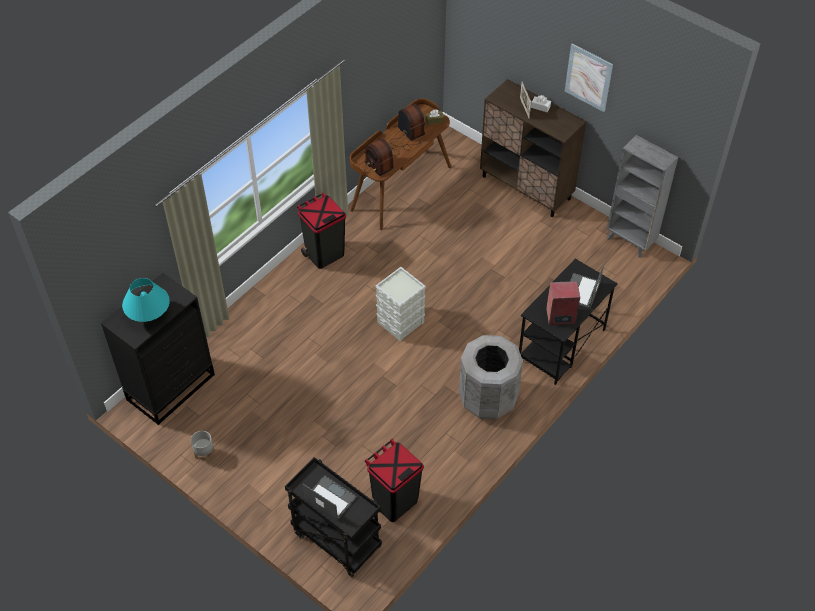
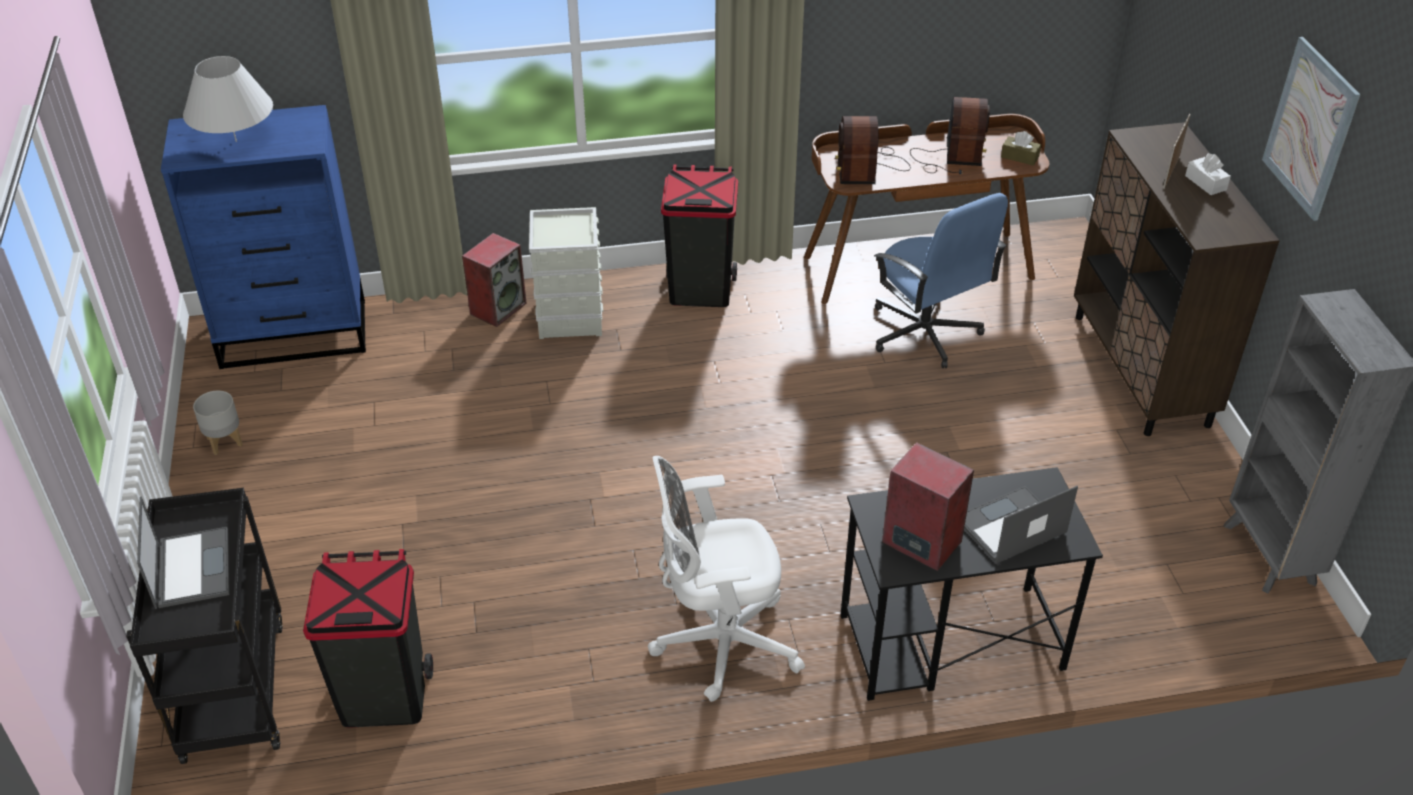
camera: 40 degrees right, 10 degrees down
(149, 315) = (236, 141): turquoise table lamp -> white table lamp
(171, 386) = (295, 334): black dresser -> blue dresser
(247, 317) = (498, 308): none -> speaker
(400, 322) = (708, 441): grey storage box -> grey storage box (571, 317)
(434, 220) = (924, 333): none -> blue office chair
(487, 399) = (719, 643): grey trash can -> white office chair

